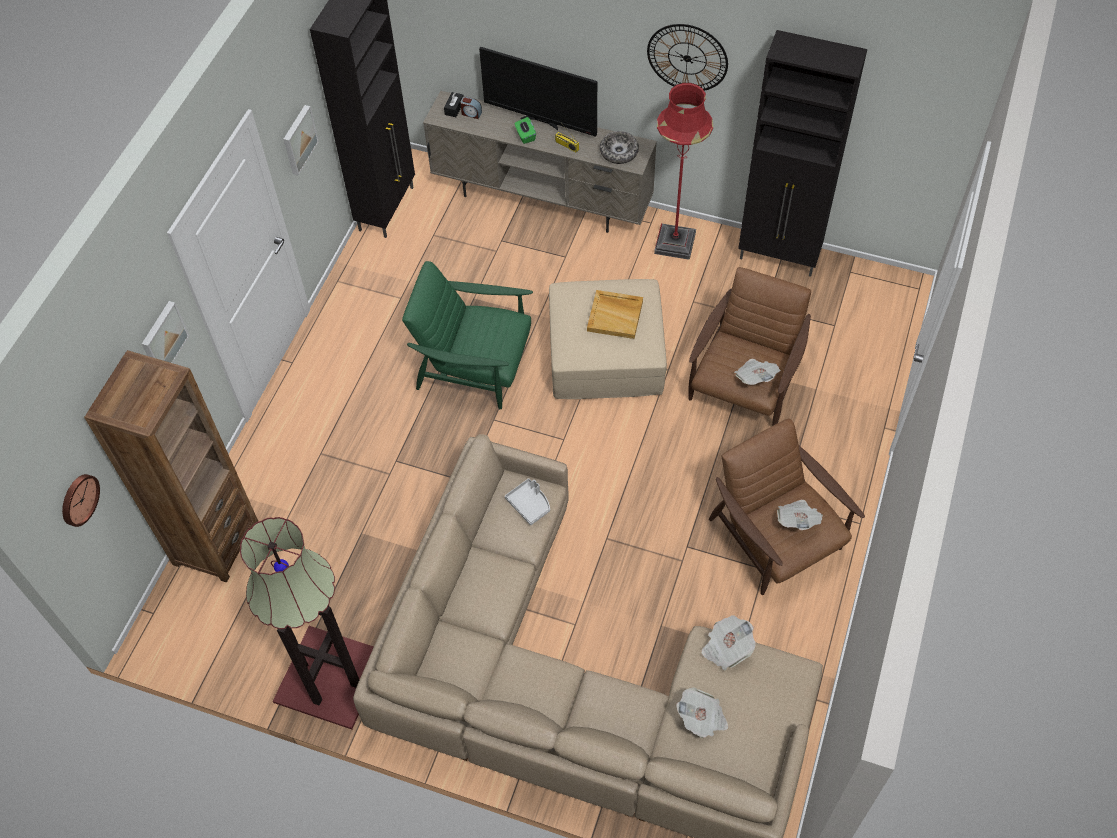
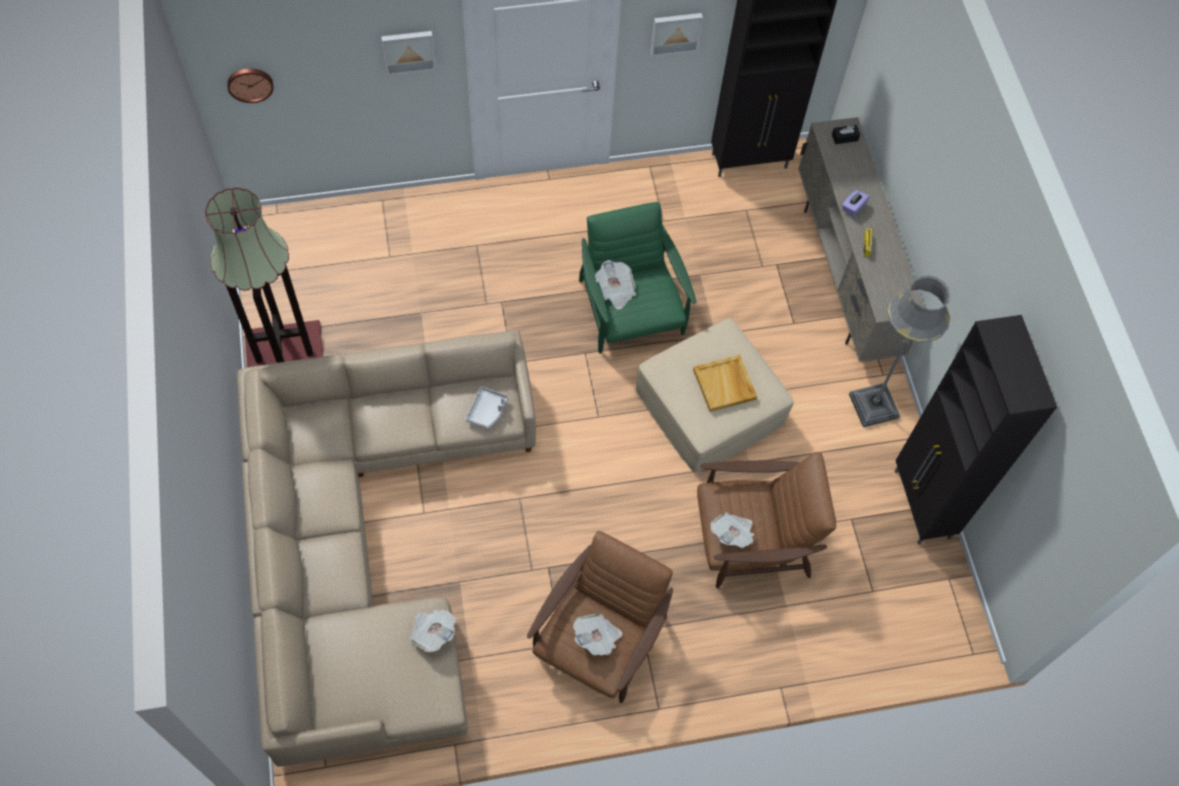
camera: 55 degrees right, 5 degrees up
(215, 543) = (356, 219): brown bookcase -> none
(471, 113) = (848, 153): alarm clock -> none
(525, 136) = (853, 207): green tissue box -> purple tissue box
(541, 121) = (879, 211): television -> none
(619, 152) = (889, 290): bowl -> none
(675, 243) = (873, 406): red floor lamp -> grey floor lamp
(687, 58) = (974, 270): wall clock -> none
(702, 718) = (354, 641): newspaper -> newspaper (615, 291)

